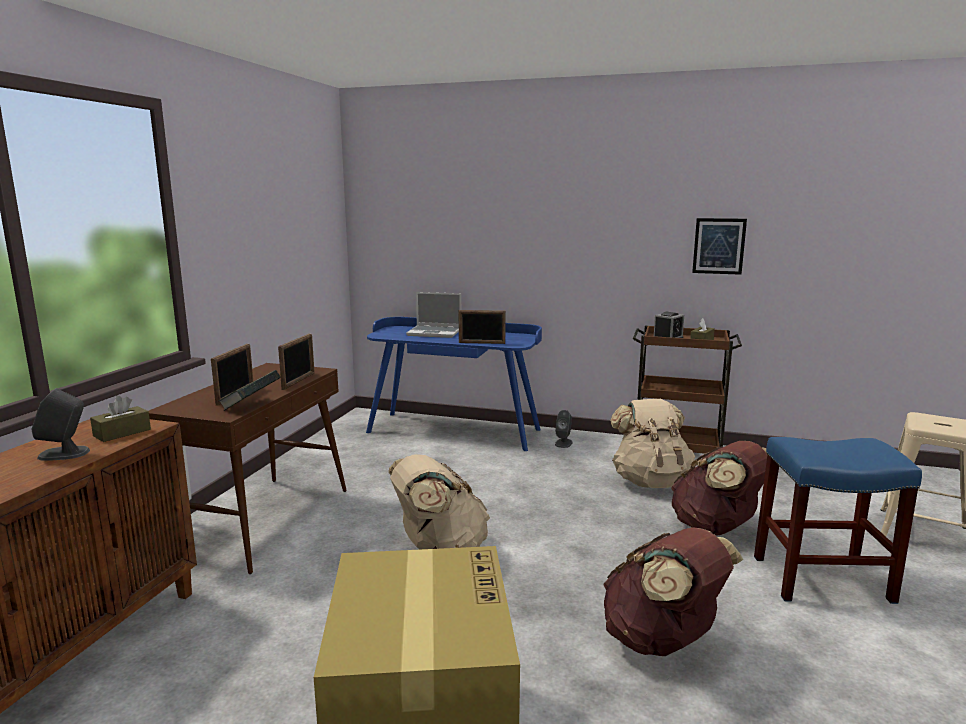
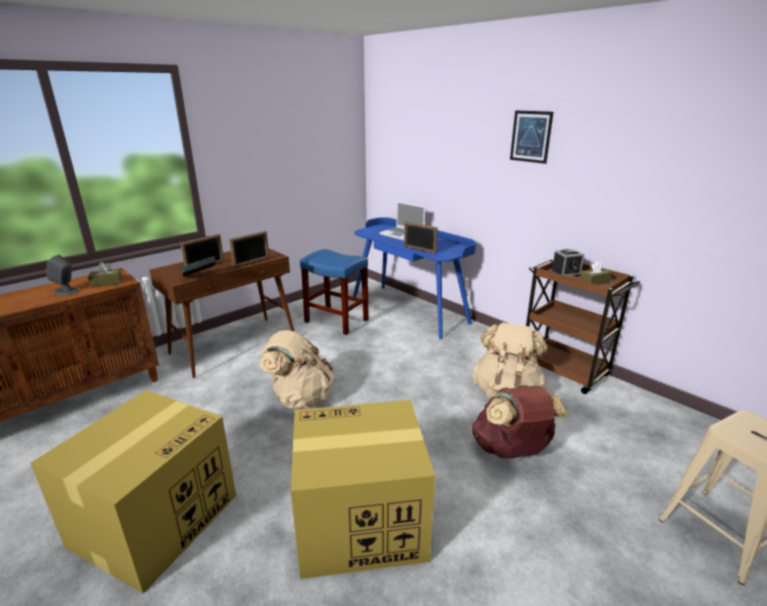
camera: 30 degrees right, 10 degrees up
(563, 443) = (476, 340): grey speaker -> none
(662, 641) = (358, 522): brown backpack -> cardboard box
(719, 246) = (635, 192): picture -> picture (531, 136)
(820, 579) = (548, 531): blue stool -> blue stool (336, 321)

